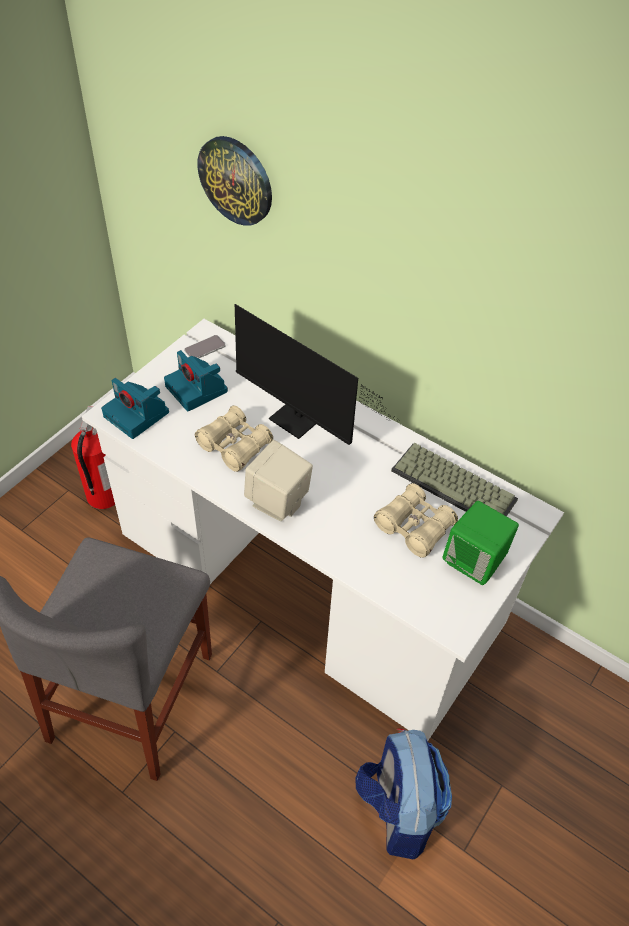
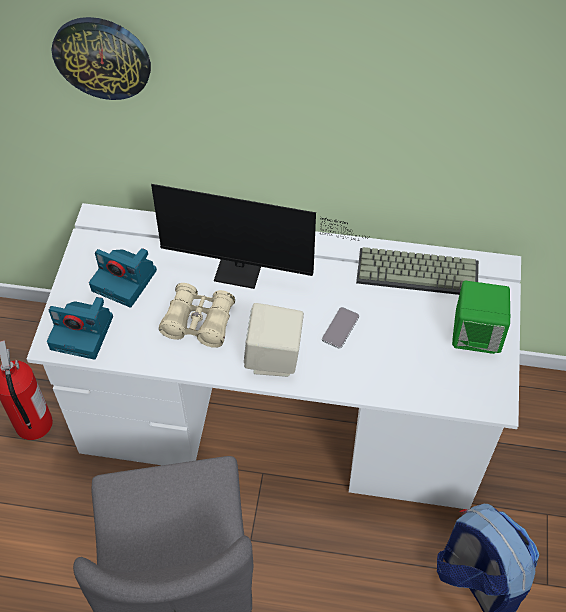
camera: 25 degrees left, 5 degrees up
(205, 348) = (104, 234): phone -> phone (340, 328)
(414, 527) = (407, 327): beige binoculars -> none

